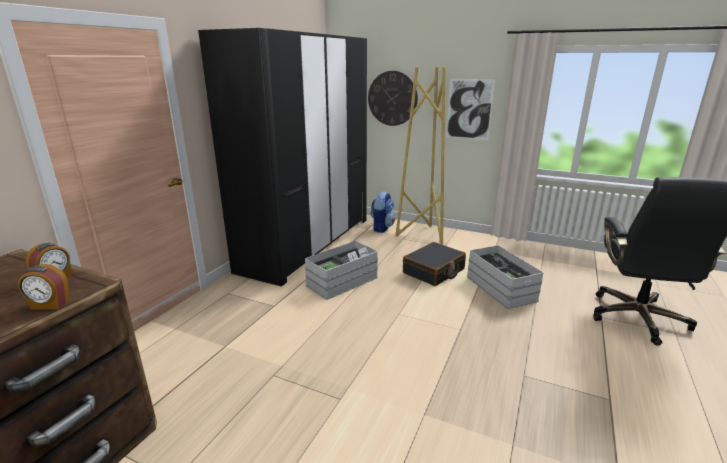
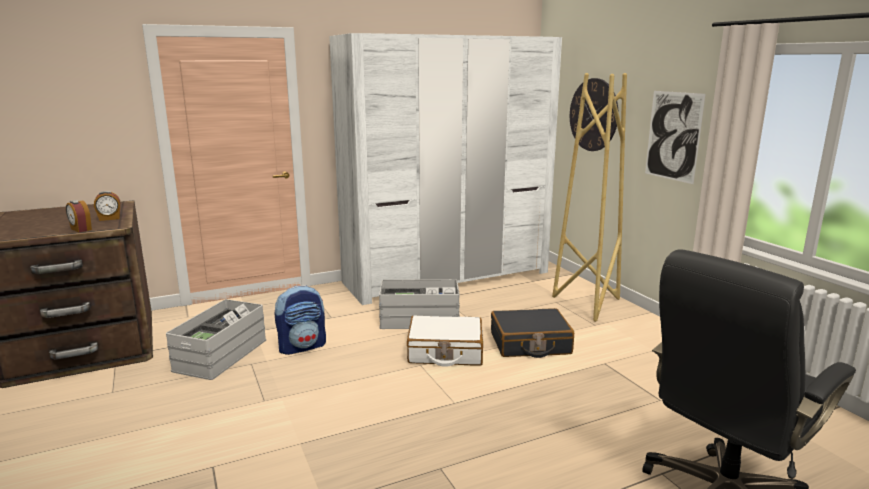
camera: 40 degrees right, 5 degrees down
(308, 243) = (447, 277): black wardrobe -> white wardrobe
(382, 228) = (552, 284): backpack -> backpack (302, 346)
(397, 297) = (445, 352): none -> white suitcase
(500, 288) = (579, 388): grey storage box -> grey storage box (220, 354)

